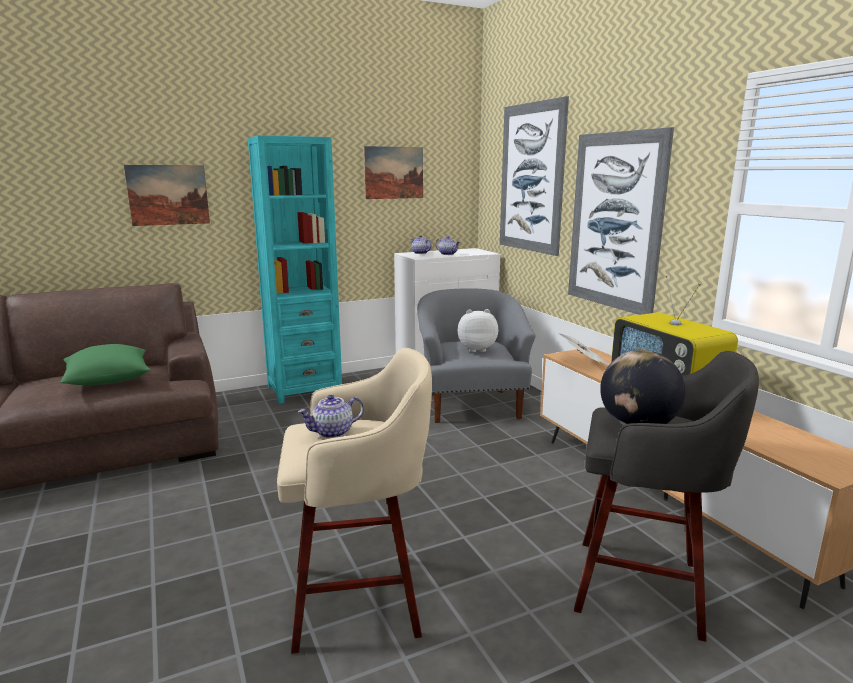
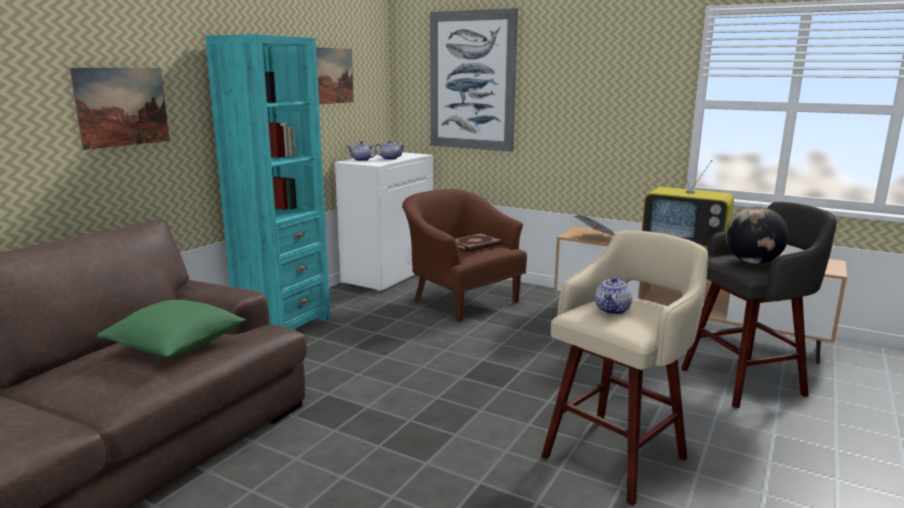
camera: 35 degrees left, 0 degrees up
(471, 404) = (462, 300): grey armchair -> brown armchair
(476, 349) = (475, 245): plush toy -> book
(615, 221) = (581, 118): picture -> none

